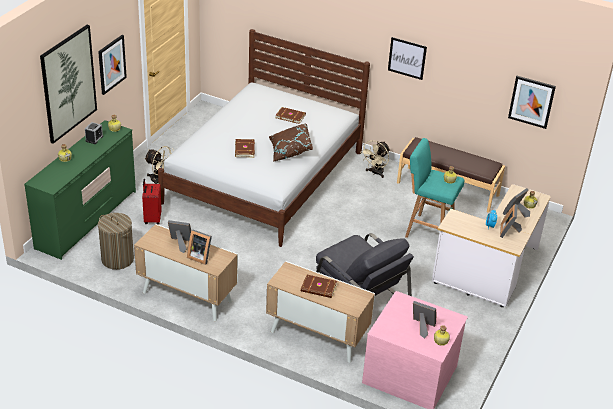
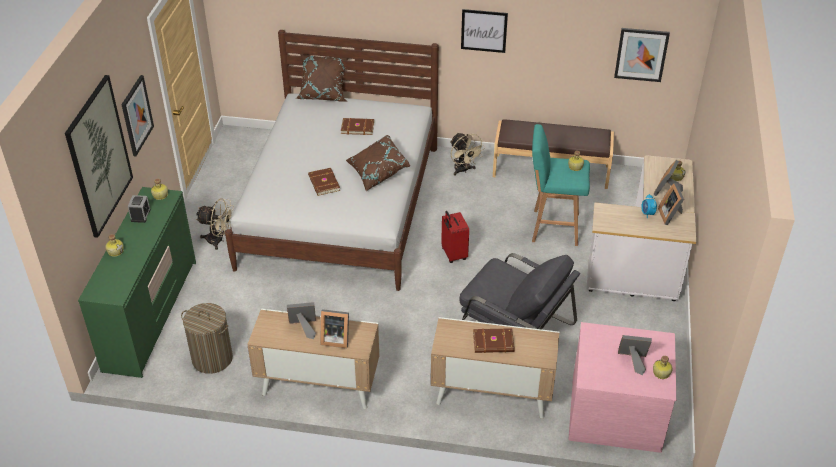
camera: 15 degrees left, 5 degrees up
(152, 219) = (231, 293): red suitcase -> red suitcase (453, 254)
(276, 88) = (323, 94): none -> brown pillow
(375, 173) = (463, 170): beige fan -> beige fan turned 45 degrees counterclockwise

